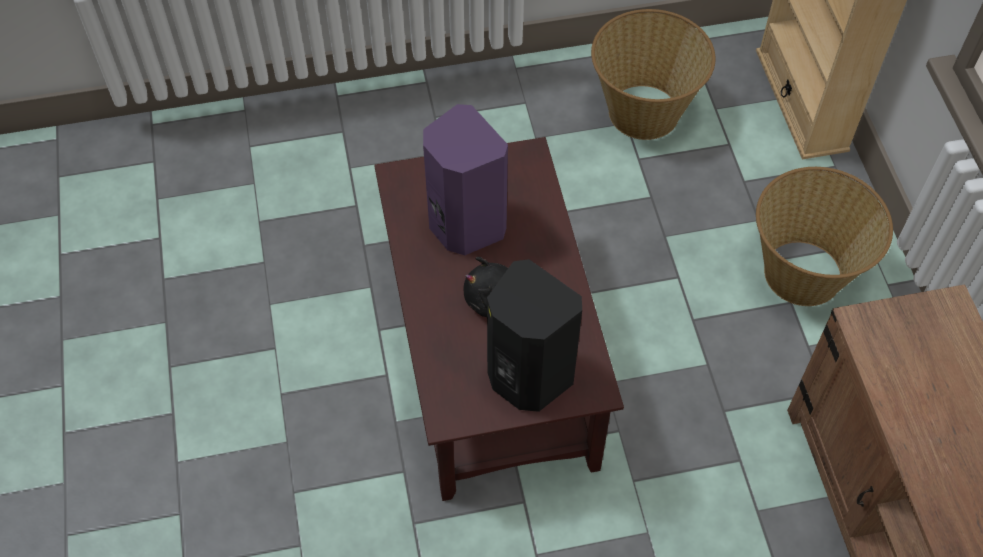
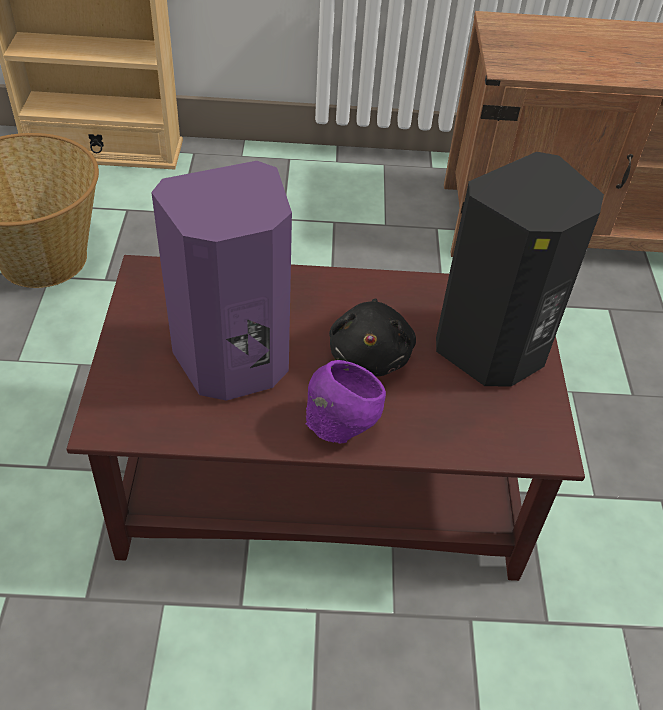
camera: 80 degrees left, 10 degrees down
(429, 295) = (341, 427): none -> purple bowl
(803, 272) = (304, 204): basket -> none

